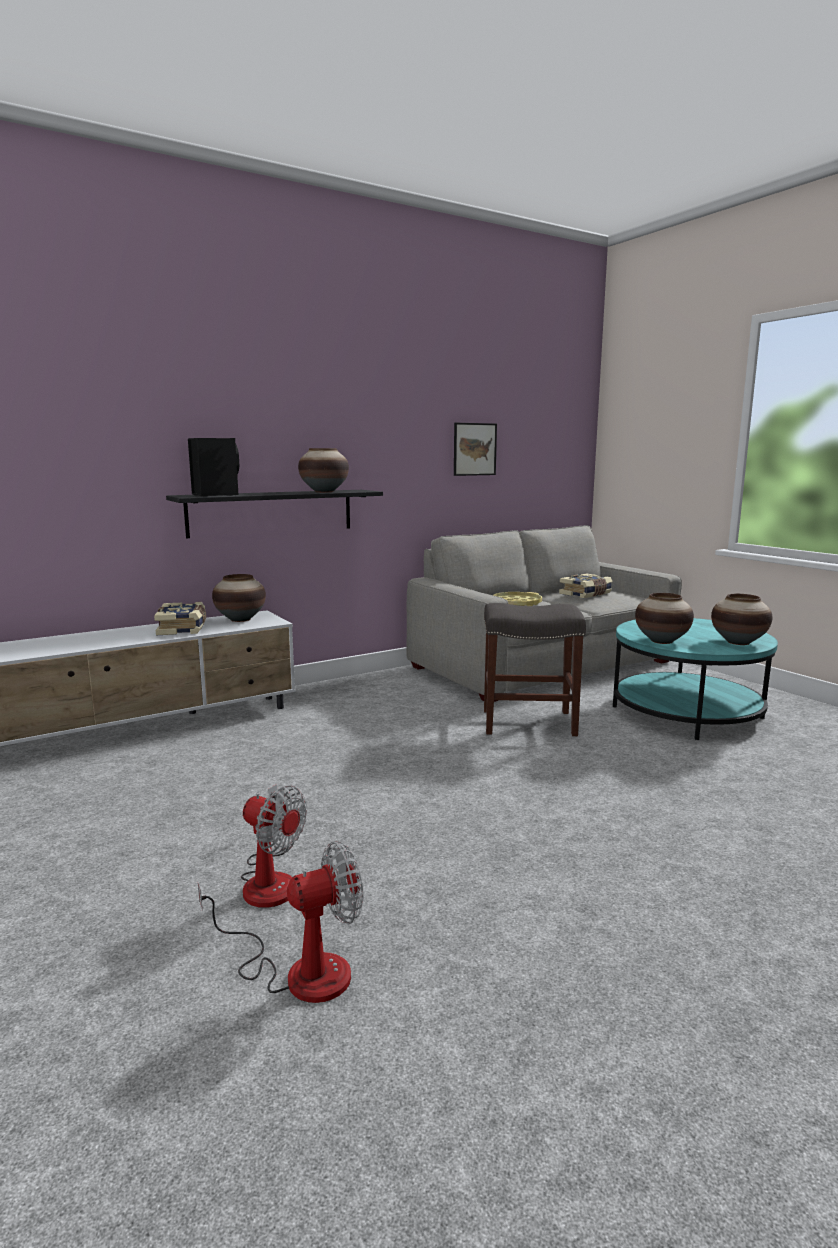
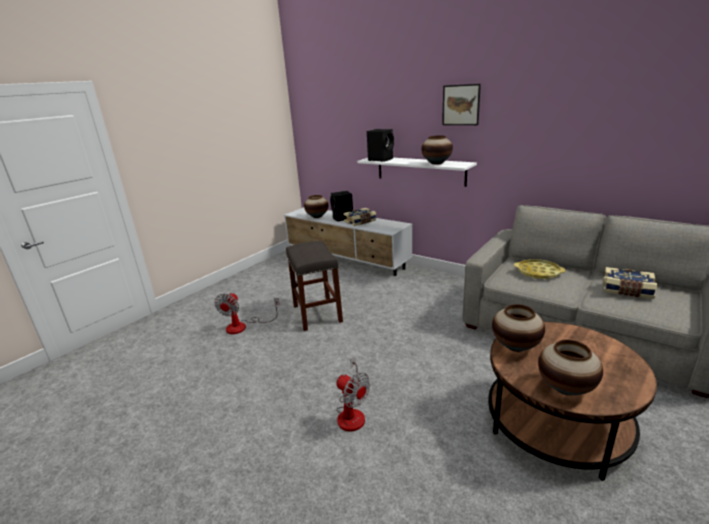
camera: 70 degrees right, 10 degrees up
(130, 635) = (343, 218): none -> black speaker
(240, 619) = (387, 225): vase -> vase (317, 216)
(271, 512) = (420, 170): black shelf -> white shelf
(299, 971) = (192, 349): fan -> fan (352, 412)
(474, 449) = (585, 137): picture -> picture (461, 105)
(530, 722) = (450, 349): grey stool -> grey stool (318, 314)
(686, 712) = (556, 422): turquoise coffee table -> brown coffee table

